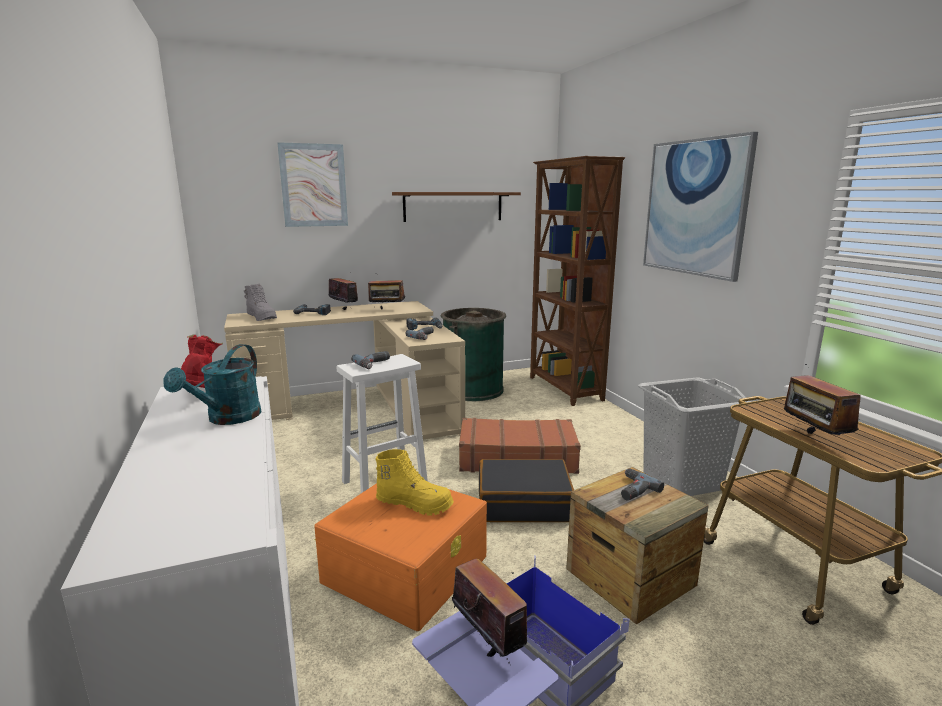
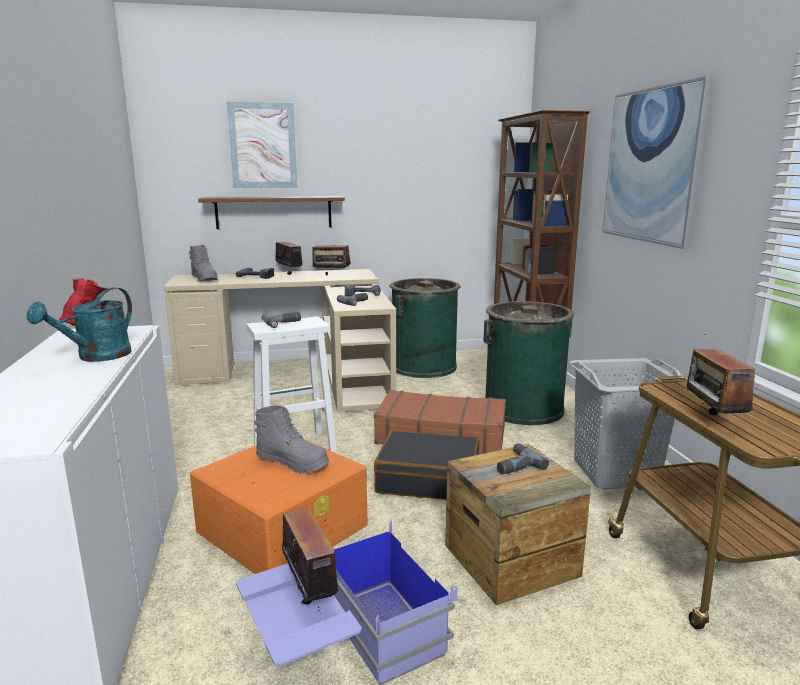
camera: 10 degrees right, 0 degrees up
(415, 504) = (293, 462): yellow boot -> grey boot
(453, 206) = (411, 168): brown shelf -> brown shelf (274, 212)
(578, 425) = (523, 408): none -> green trash can

